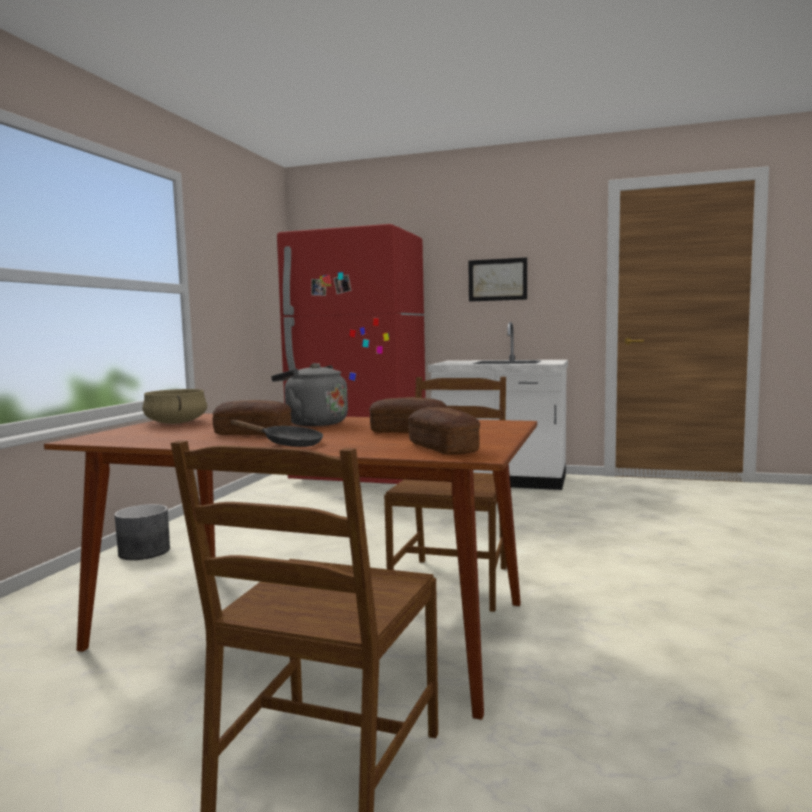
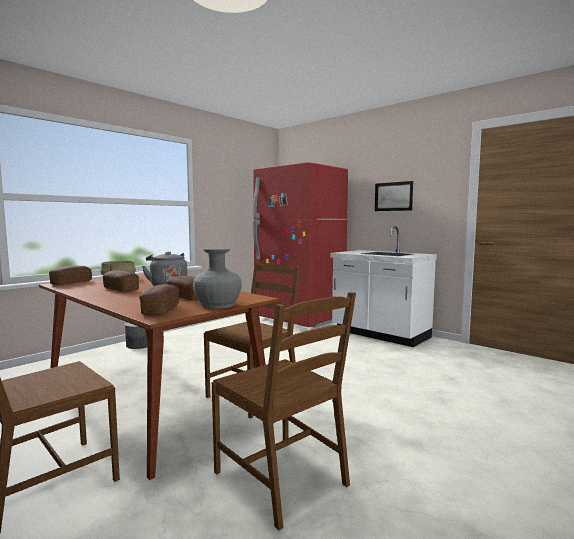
camera: 25 degrees right, 0 degrees up
(108, 435) = (71, 283): none -> bread
(287, 444) = (111, 297): black frying pan -> none
(492, 434) = (217, 305): none -> grey vase
(640, 665) = (282, 478): none -> brown chair

